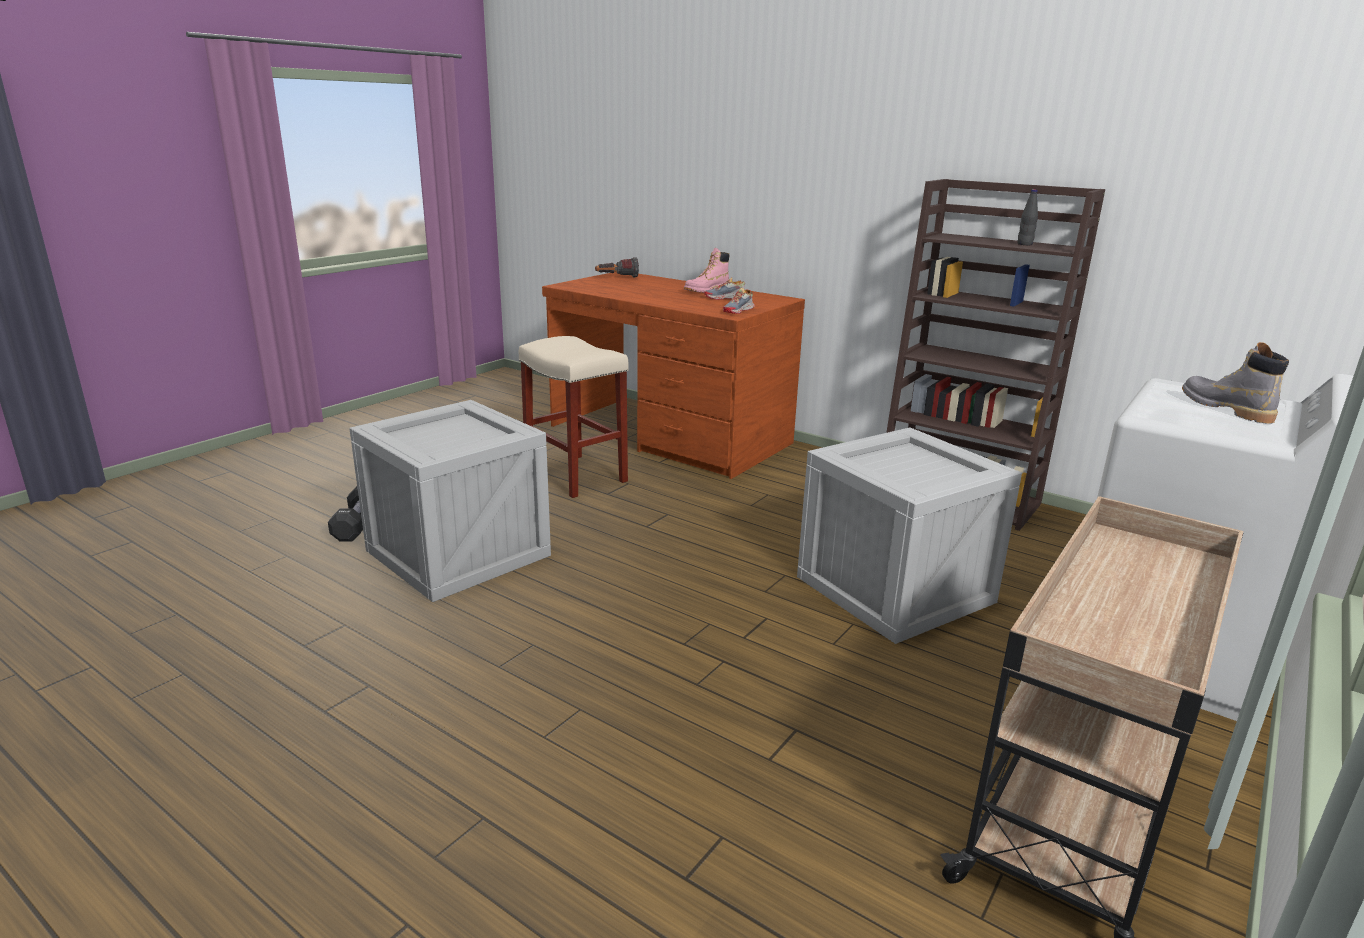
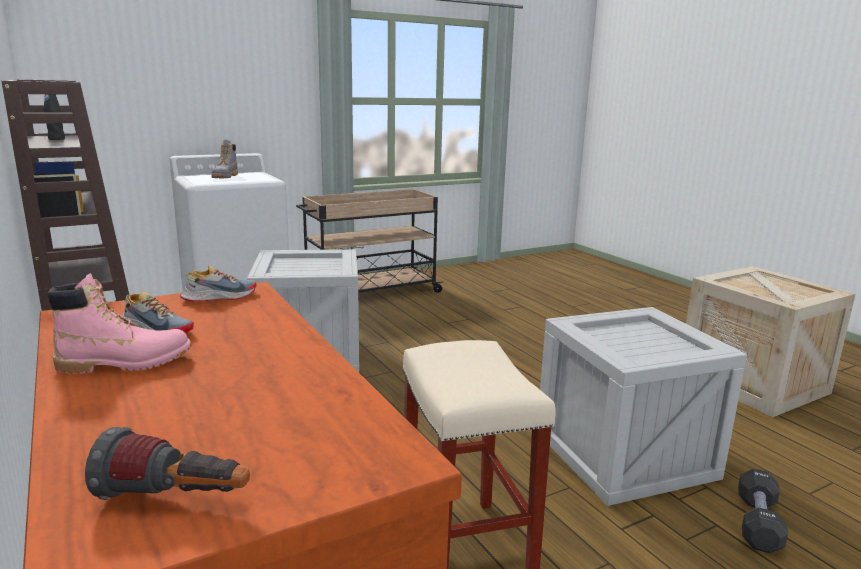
camera: 155 degrees left, 5 degrees down
(213, 710) = (750, 382): none -> crate

